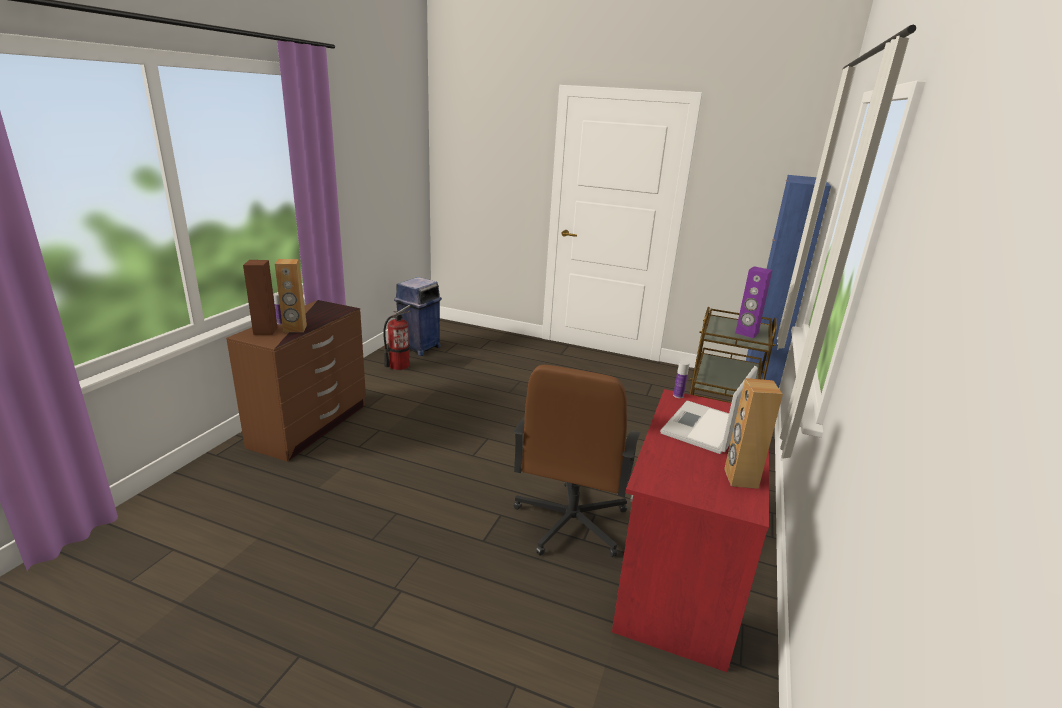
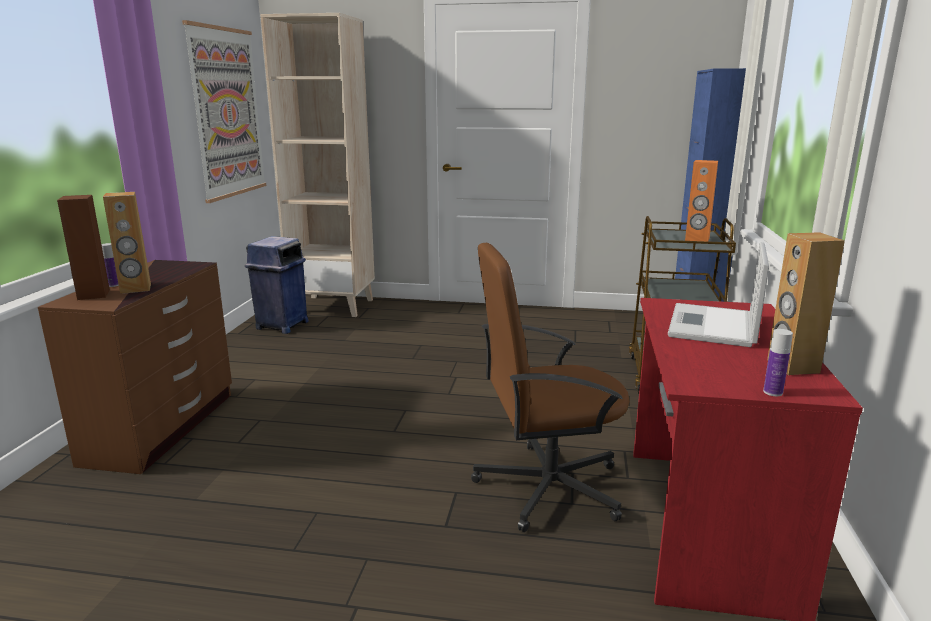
camera: 10 degrees left, 5 degrees down
(391, 177) = (227, 113): none -> picture
(399, 366) = (262, 347): fire extinguisher -> none
(464, 334) = (334, 306): none -> beige bookcase
(570, 522) = (546, 487): brown office chair -> brown office chair turned 75 degrees clockwise
(678, 396) = (661, 301): bottle -> bottle (772, 392)
(746, 333) = (697, 239): purple speaker -> orange speaker

